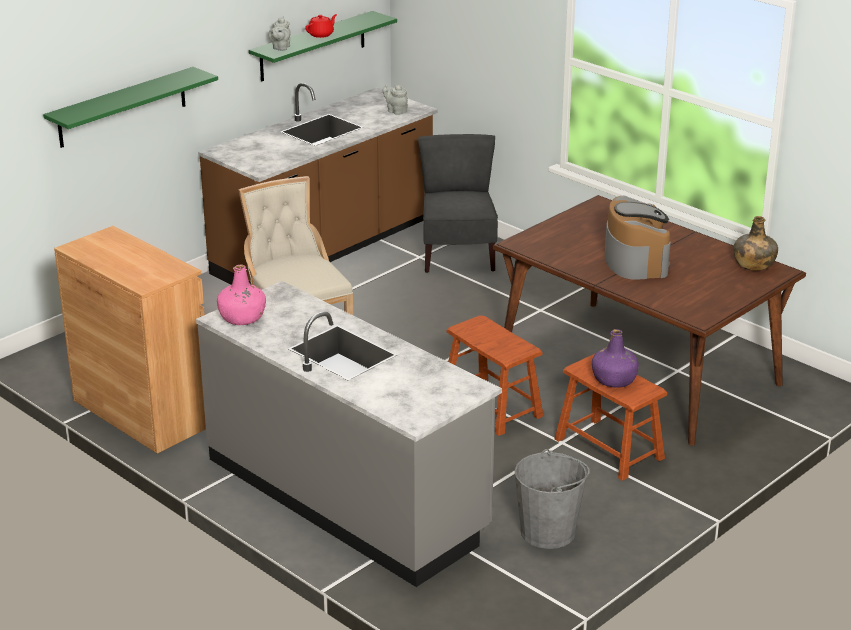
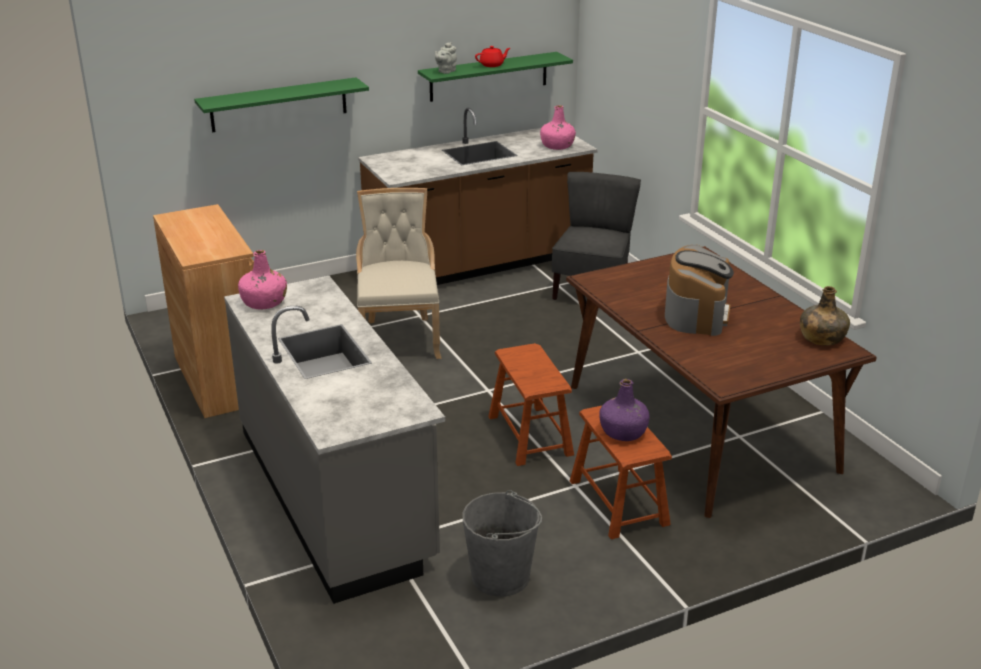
camera: 20 degrees right, 0 degrees up
(395, 111) = (557, 146): grey teapot -> pink bottle

